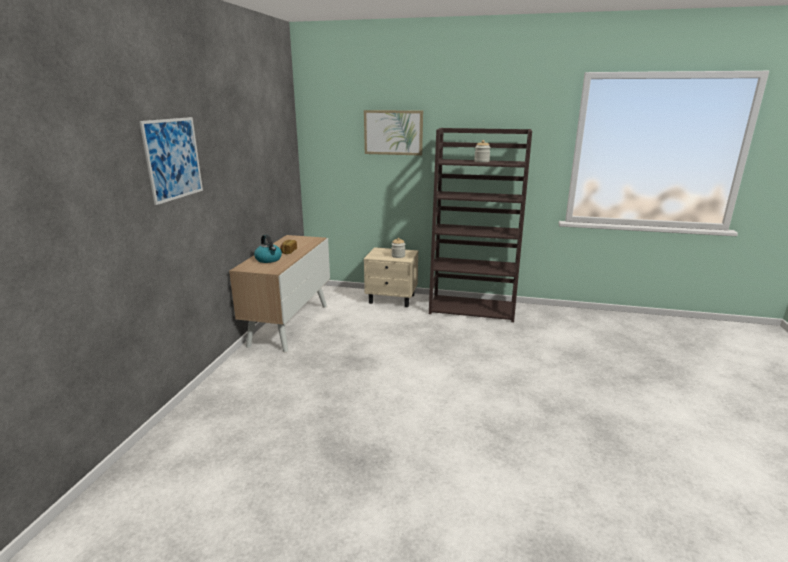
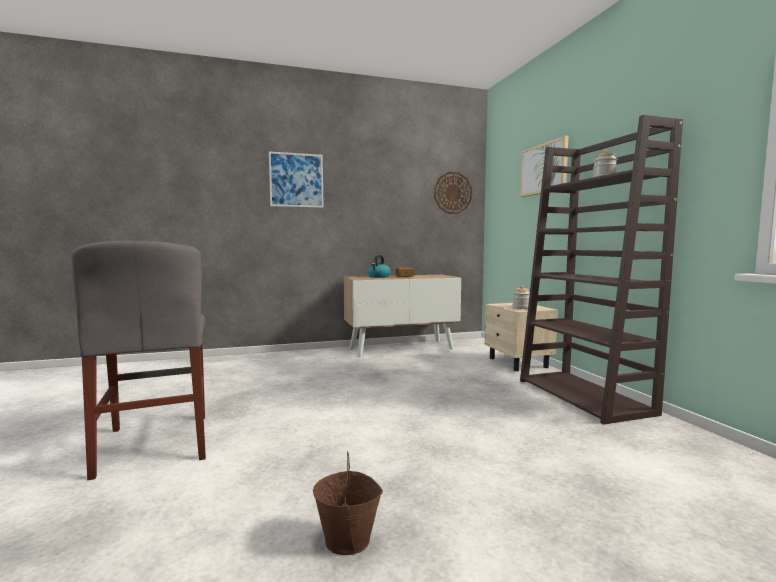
camera: 60 degrees right, 15 degrees down
(282, 145) = (452, 193): none -> wall clock
(416, 512) = (155, 443): none -> grey chair
(598, 440) = (348, 540): none -> brown bucket

